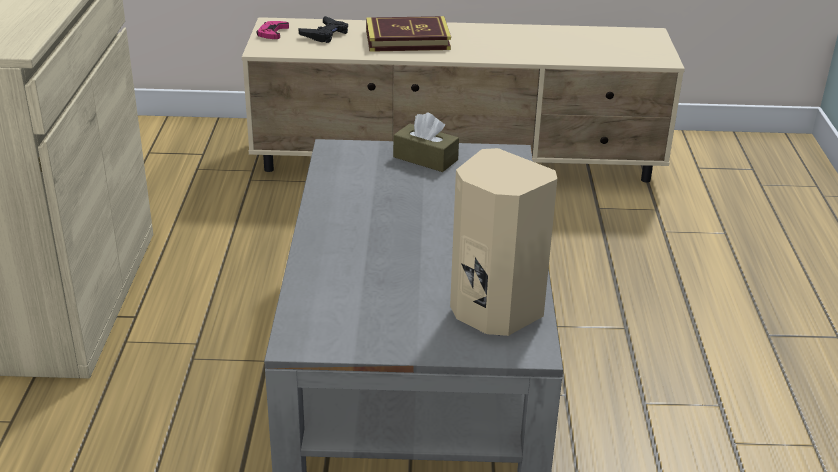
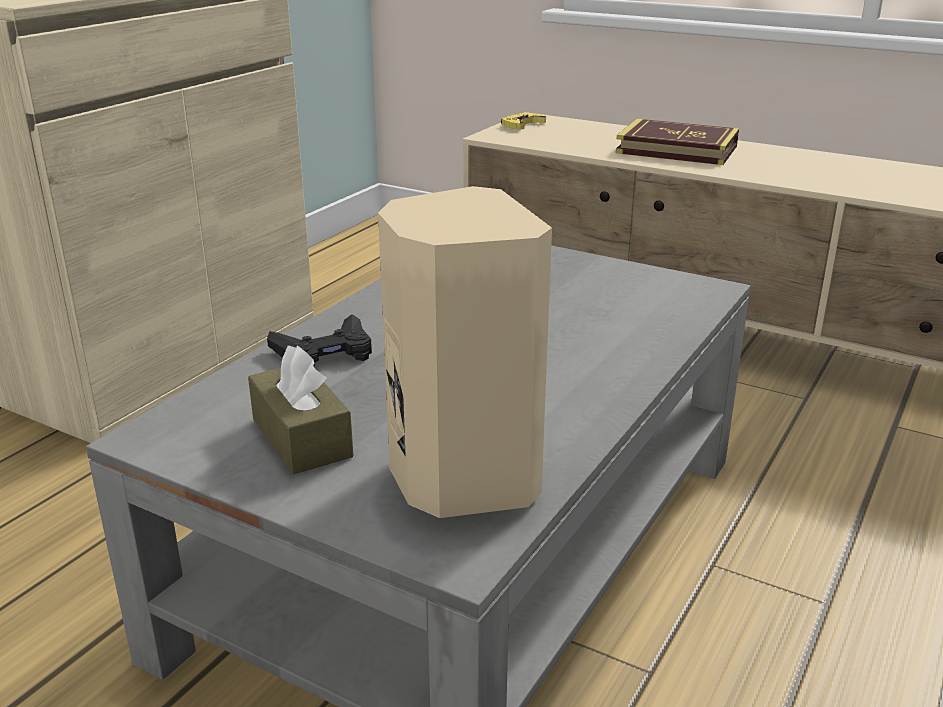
camera: 30 degrees right, 5 degrees down
(272, 33) = (522, 125): pink game controller -> yellow game controller
(325, 34) = (581, 133): black game controller -> black game controller (324, 353)
(425, 158) = (581, 272): brown tissue box -> brown tissue box (301, 437)

